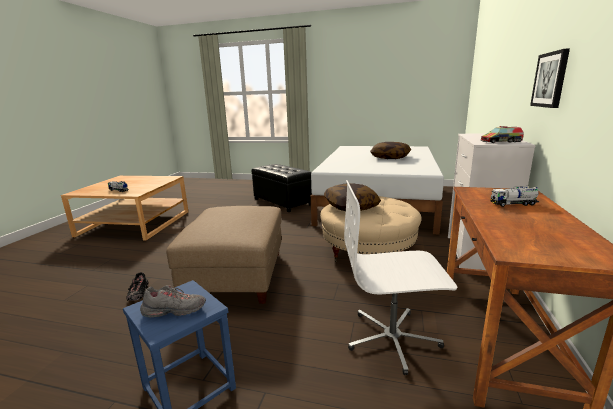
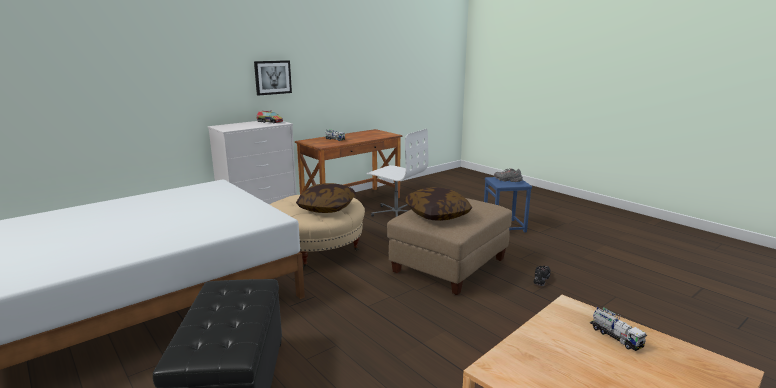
camera: 145 degrees left, 0 degrees up
(390, 157) = (130, 216): pillow -> pillow (437, 214)

